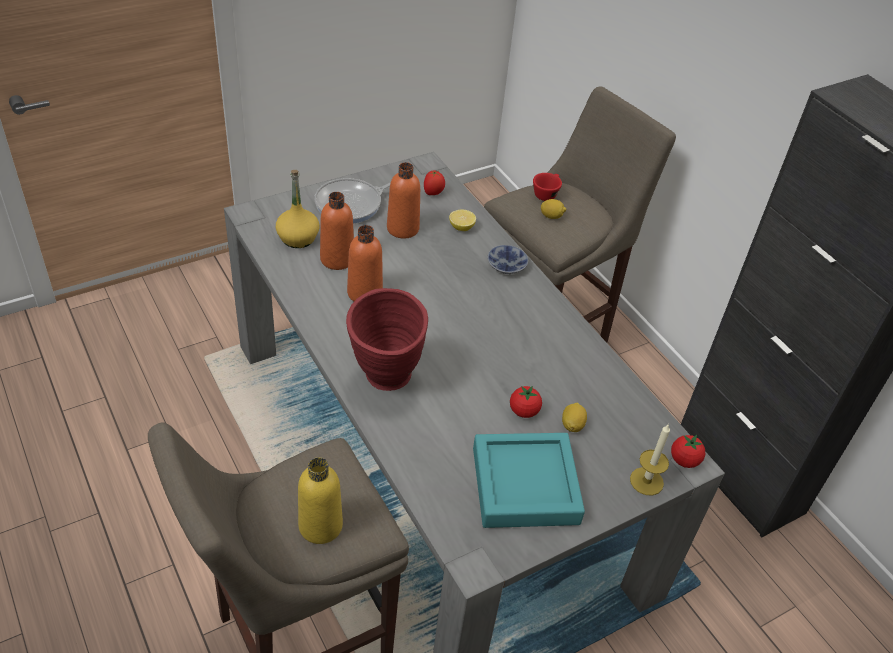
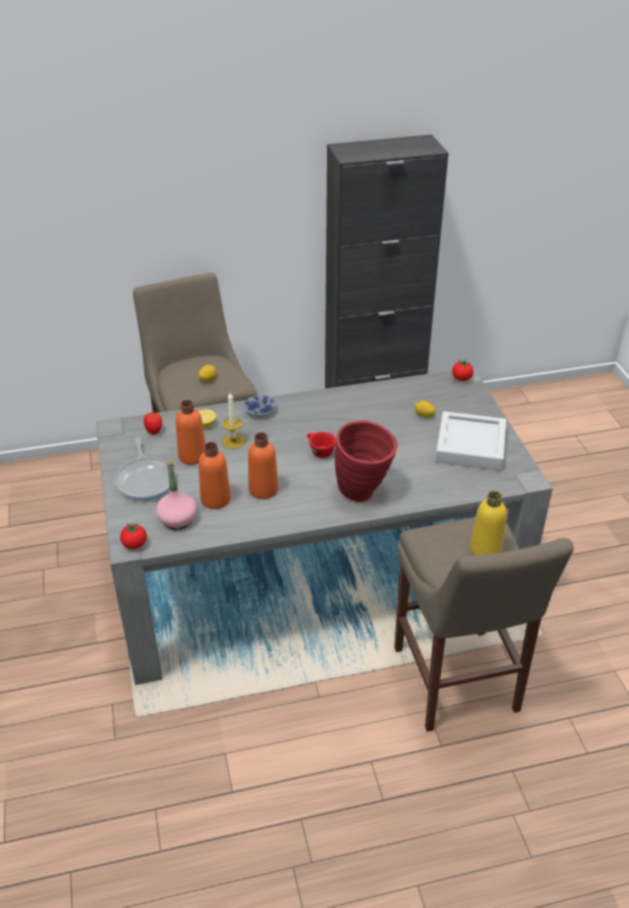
camera: 70 degrees left, 5 degrees down
(298, 238) = (177, 519): yellow bottle -> pink bottle
(524, 411) = (407, 433): tomato -> tomato (134, 544)
(525, 485) = (470, 446): turquoise tray -> grey tray
(546, 193) = (179, 376): red cup -> red cup (319, 451)
(646, 481) = (474, 397): candle -> candle (233, 441)

